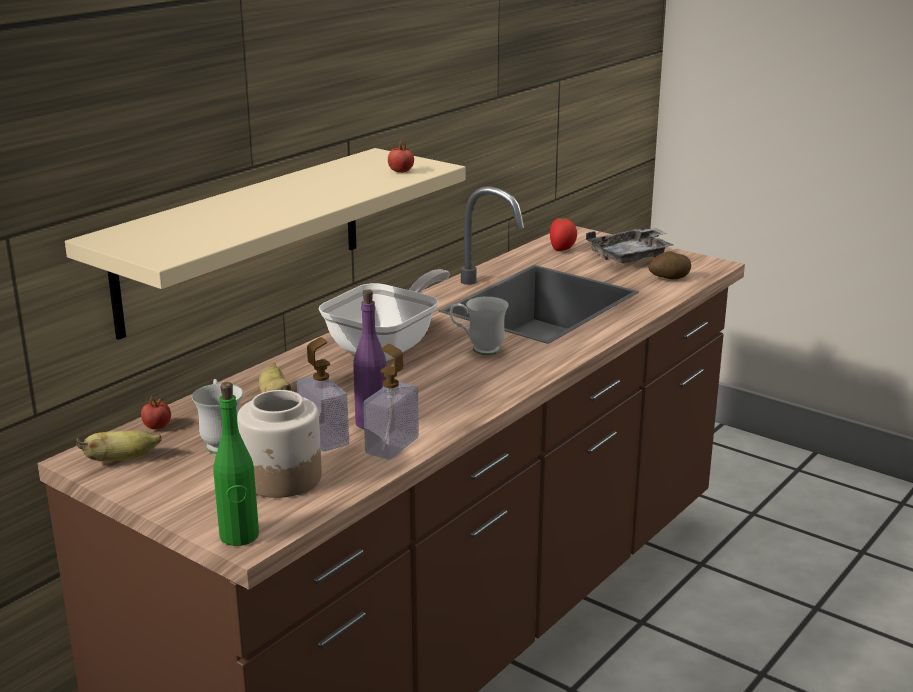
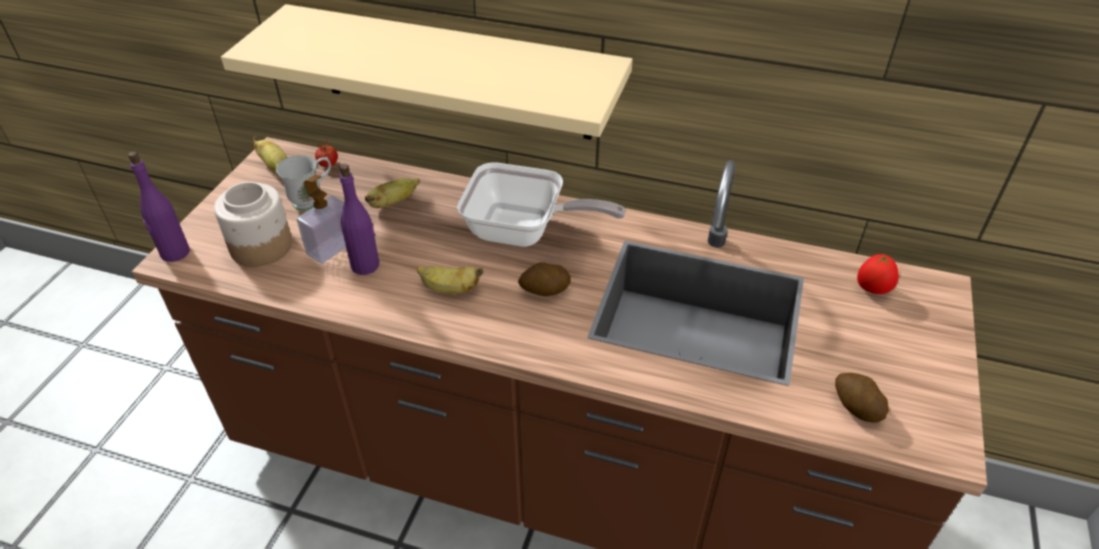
camera: 70 degrees right, 20 degrees up
(239, 536) = (174, 253): green bottle -> purple bottle
(392, 445) = (327, 288): soap dispenser -> none
(401, 171) = (549, 91): tomato -> none
(443, 387) = (449, 289): none -> banana
(478, 349) = (544, 291): white mug -> potato
(631, 256) = (904, 356): grey tray -> none

